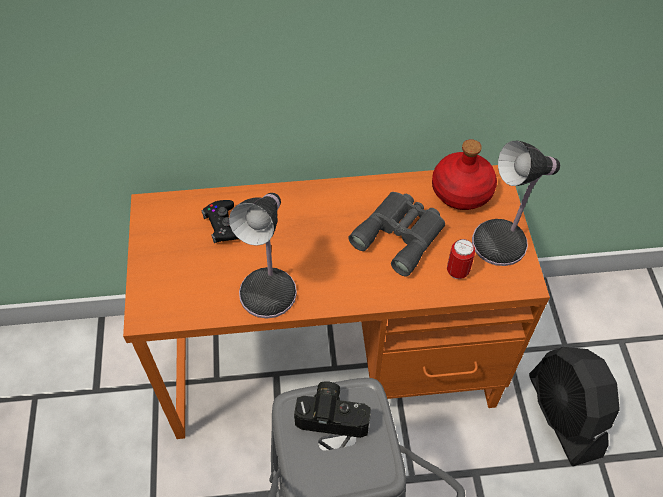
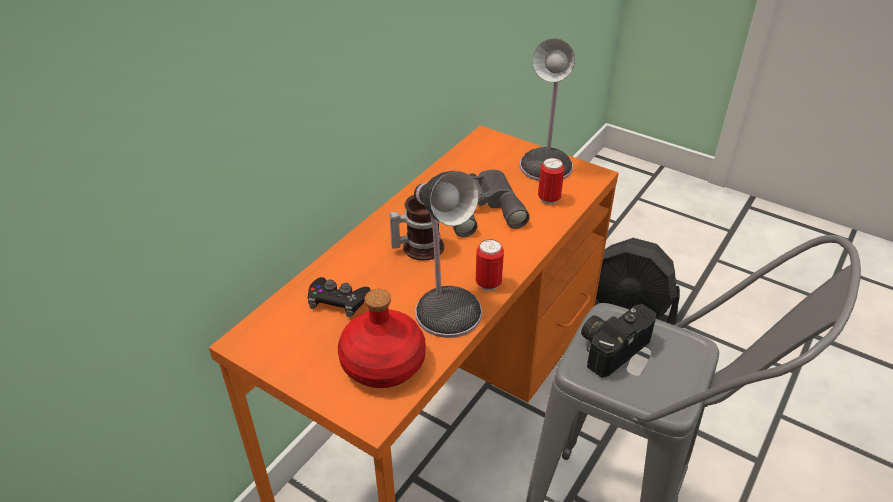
camera: 50 degrees left, 15 degrees down
(318, 229) = (418, 246): none -> mug
(319, 296) = (488, 284): none -> can
(462, 191) = (477, 156): red bottle -> red bottle (383, 362)

